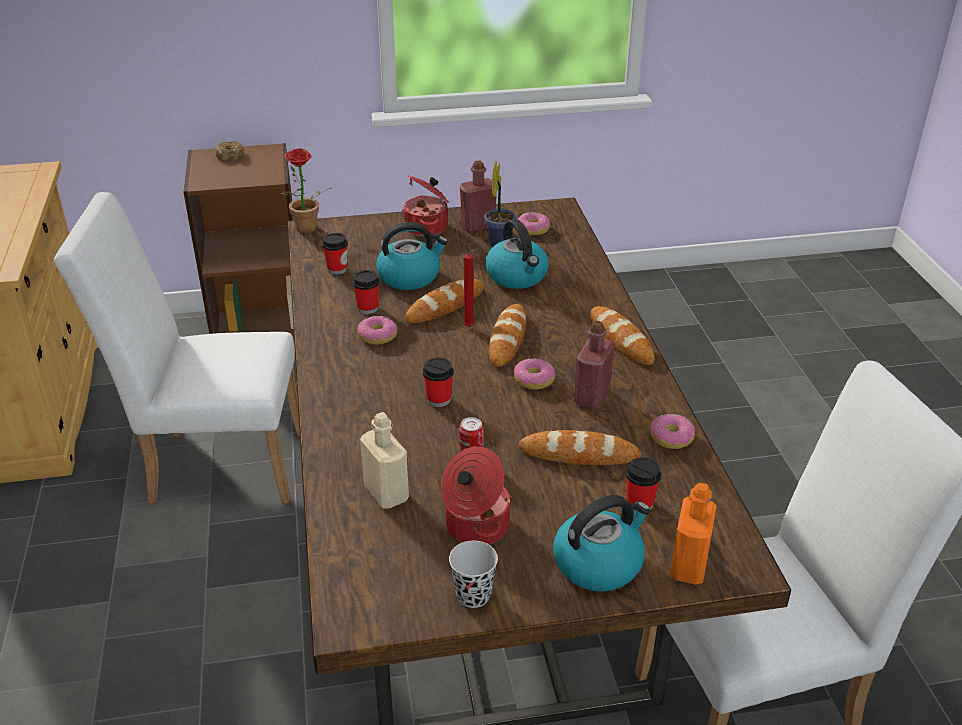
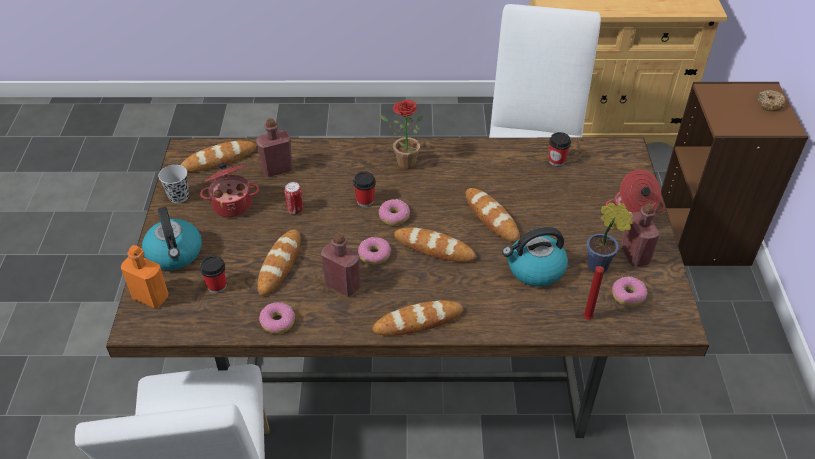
camera: 100 degrees right, 10 degrees up
(305, 231) = (624, 146): potted plant -> potted plant (402, 163)
(367, 308) = (494, 174): cup -> none
(372, 568) = (218, 160): none -> bread
(377, 336) = (453, 177): donut -> donut (394, 216)
(386, 493) = (277, 169): beige bottle -> red bottle
(410, 277) = (541, 201): kettle -> none
(470, 327) = (456, 228): red candle -> red candle (587, 319)

